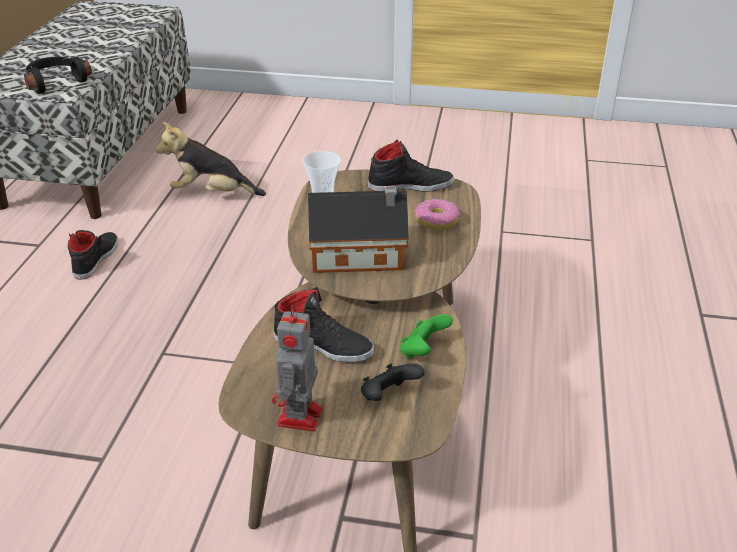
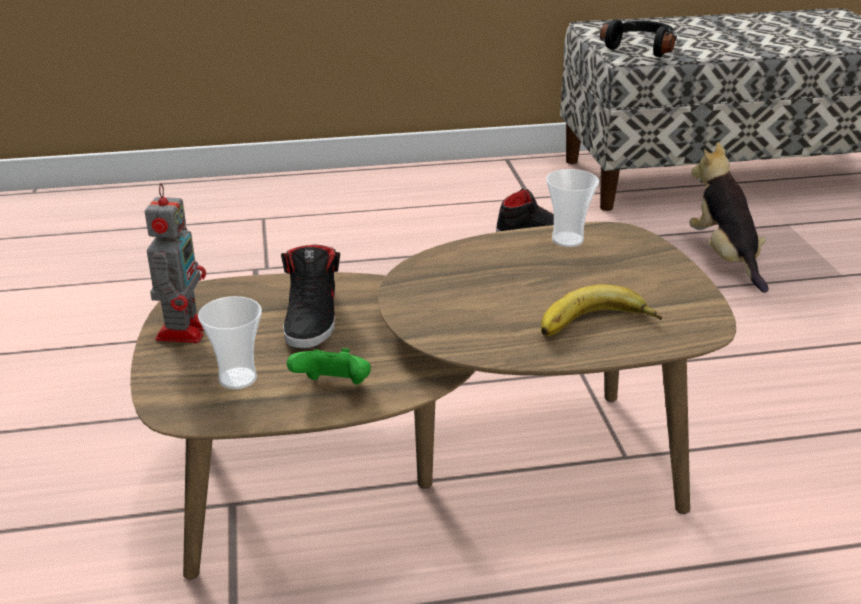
camera: 70 degrees right, 5 degrees down
(299, 418) = (183, 330): toy robot -> toy robot turned 105 degrees clockwise
(361, 254) = (470, 287): toy house -> none
(388, 396) = (238, 378): black game controller -> cup
(410, 185) = (674, 290): black shoe -> none
(437, 221) = (597, 326): donut -> banana

